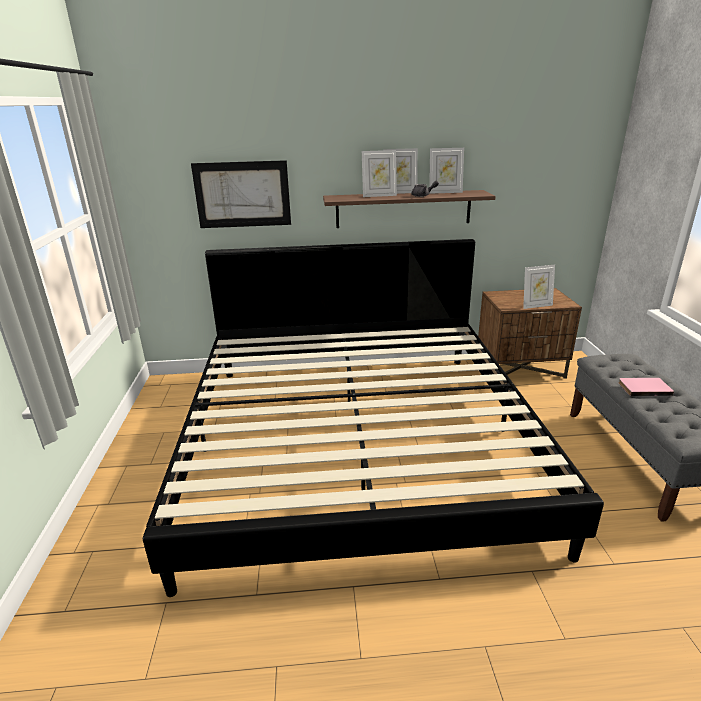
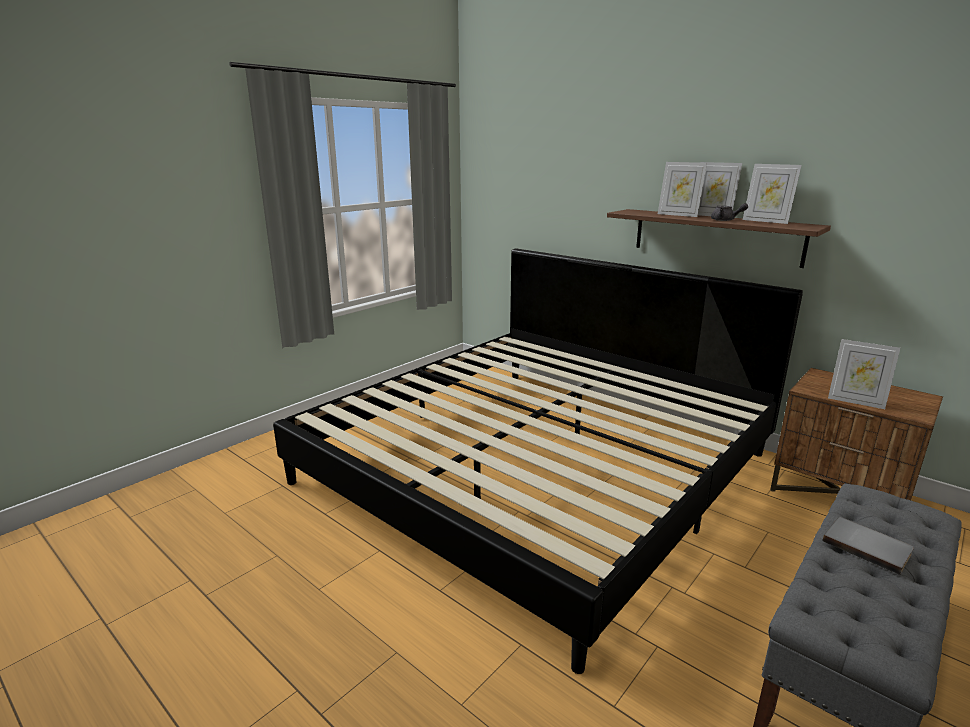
camera: 45 degrees right, 5 degrees down
(242, 194) = (555, 199): picture -> none
(643, 388) = (867, 546): pink book -> grey book

